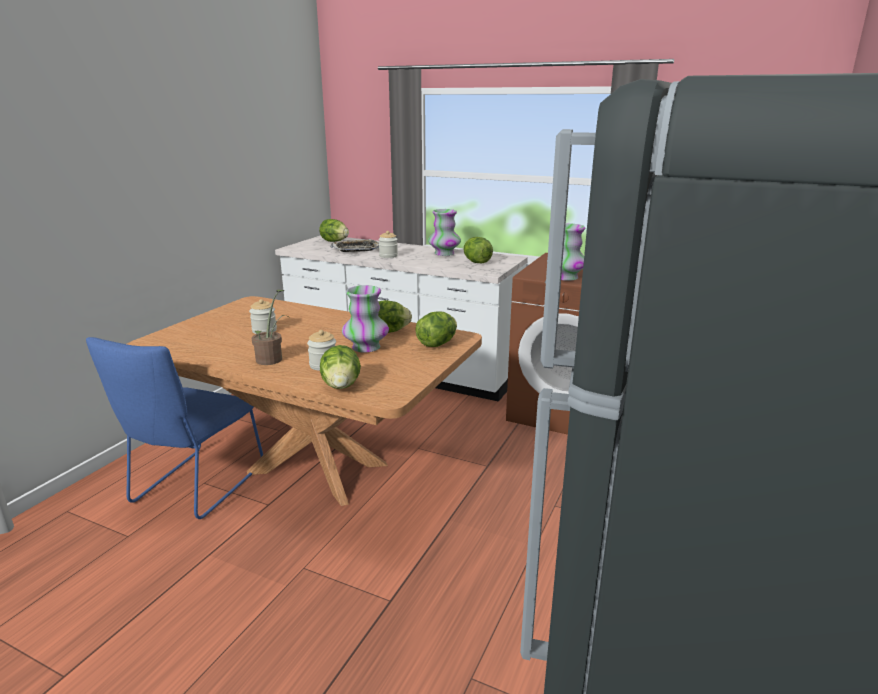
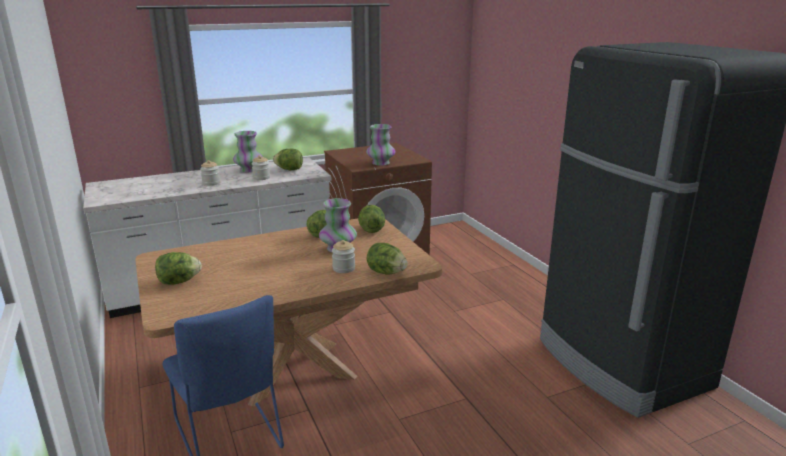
camera: 50 degrees left, 0 degrees up
(264, 330) = (237, 269): jar -> jar (261, 178)
(272, 358) = (299, 280): potted plant -> none
(334, 241) = (122, 185): lettuce -> lettuce (178, 282)
(355, 249) = (165, 186): tray -> none

